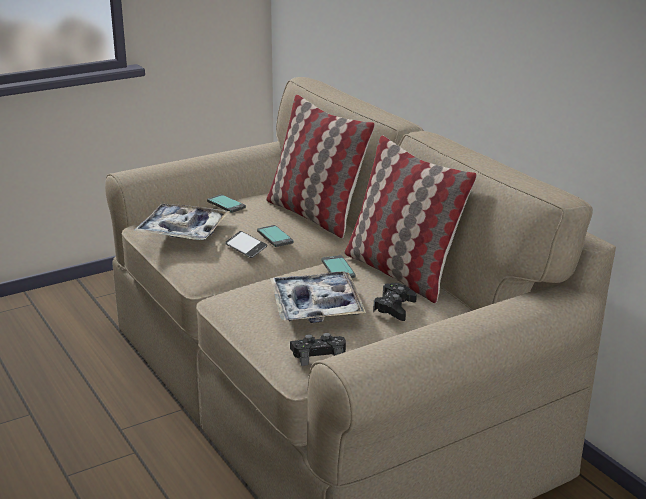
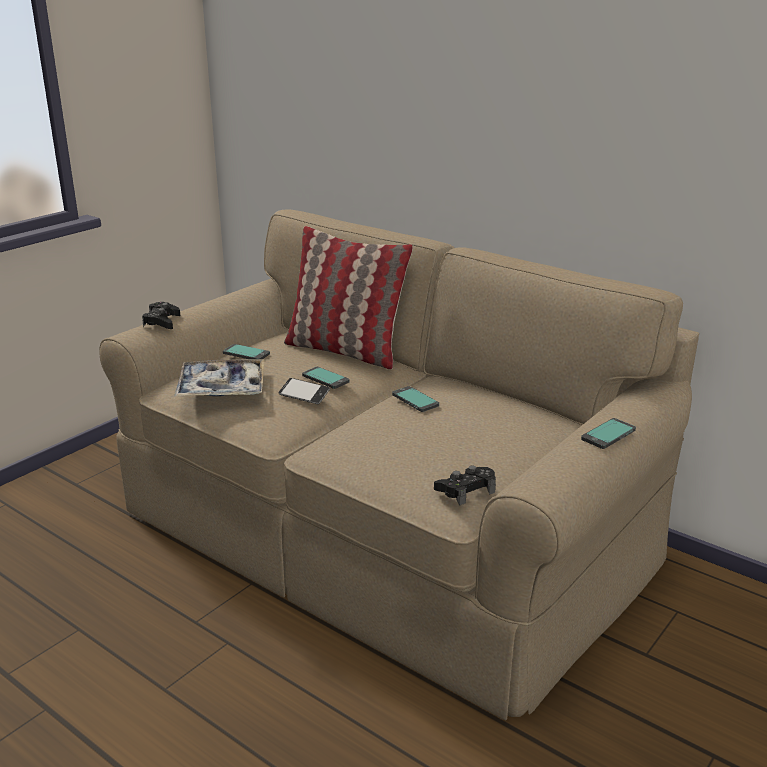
camera: 20 degrees left, 0 degrees up
(316, 306) = (426, 441): tray -> none
(394, 308) = (501, 428): black game controller -> black game controller (162, 322)
(400, 273) = (475, 394): pillow -> none
(462, 328) = (608, 435): none -> phone

